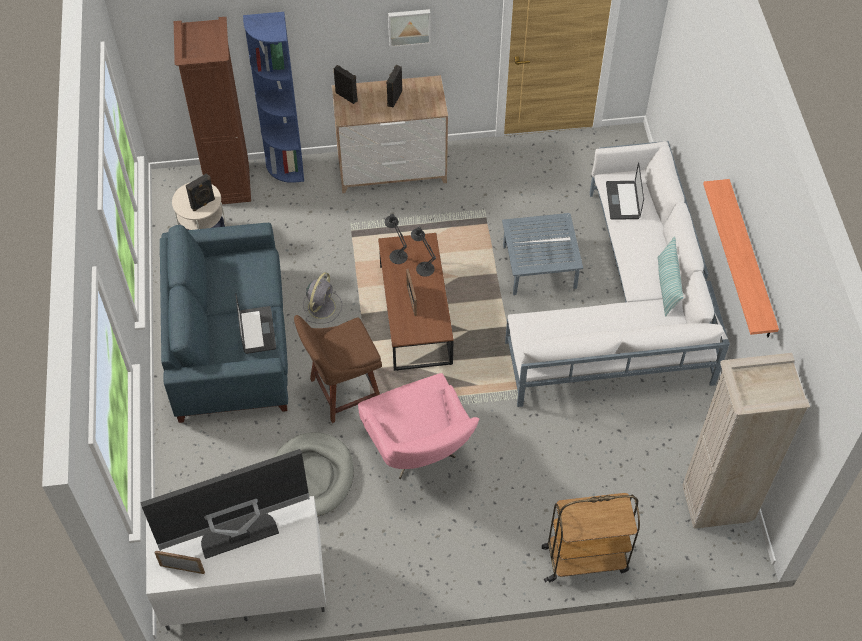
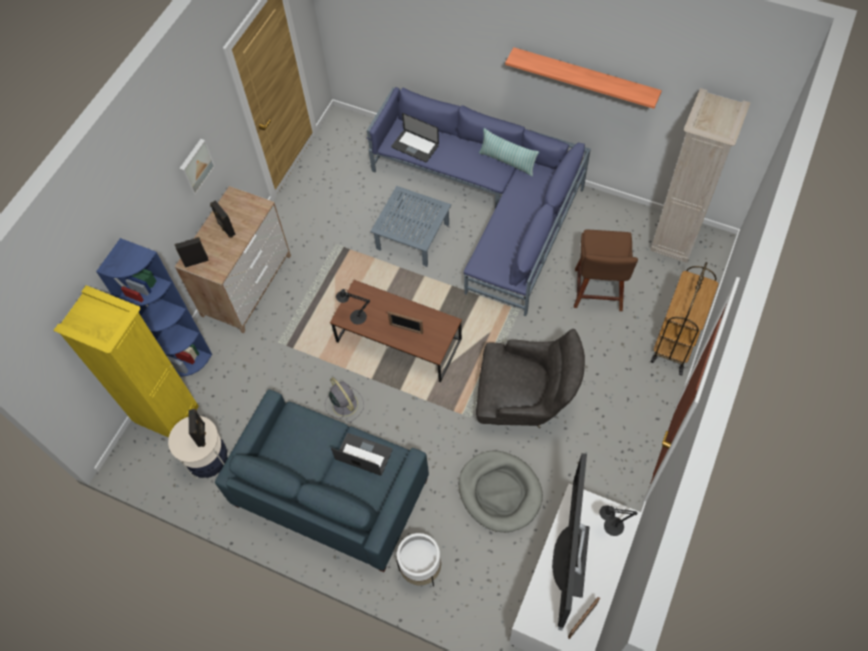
camera: 55 degrees left, 5 degrees up
(198, 450) = (421, 568): none -> white planter
(229, 184) = (167, 413): brown cabinet -> yellow cabinet
(342, 391) = (435, 429): brown stool -> brown stool (598, 292)
(419, 452) = (524, 402): pink armchair -> grey armchair
(423, 267) = (380, 304): black table lamp -> black table lamp (610, 526)
(610, 303) = (476, 211): white sofa -> blue sofa

